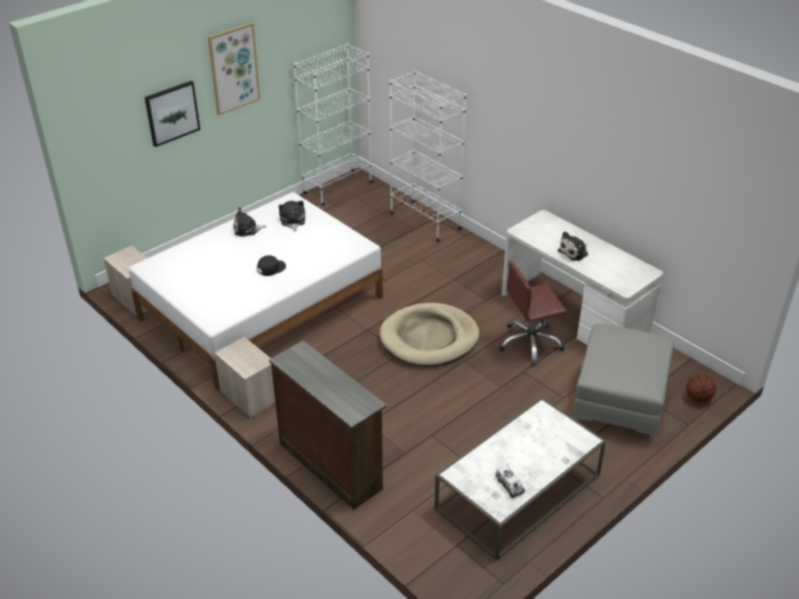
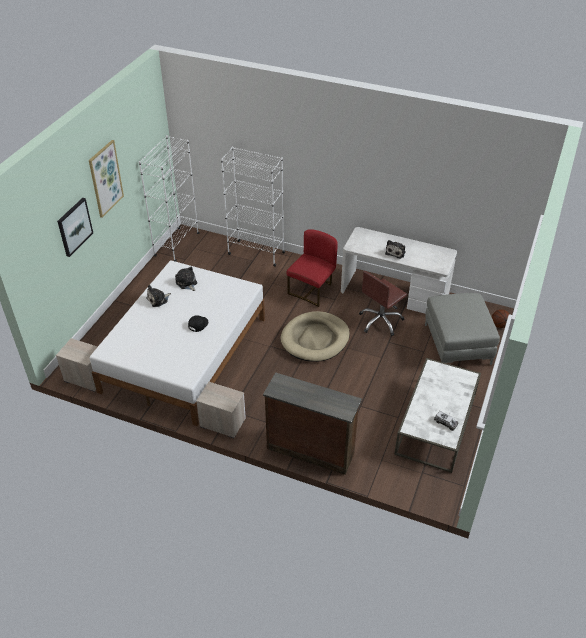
camera: 25 degrees left, 5 degrees up
(466, 281) = (312, 290): none -> red chair

